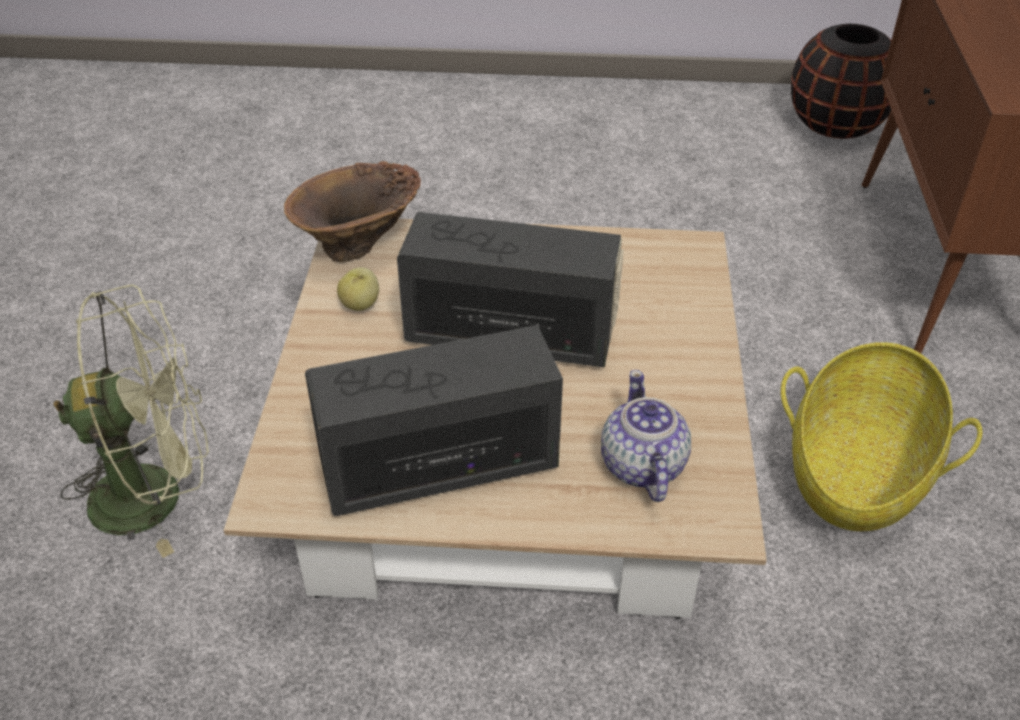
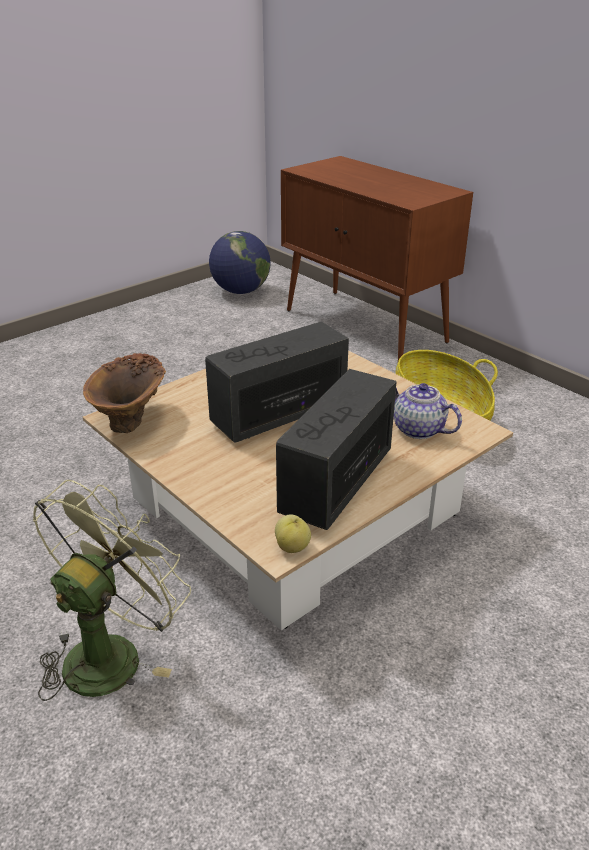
camera: 45 degrees left, 10 degrees down
(361, 305) = (177, 443): apple -> apple (292, 547)
(835, 125) = (240, 291): black vase -> globe

